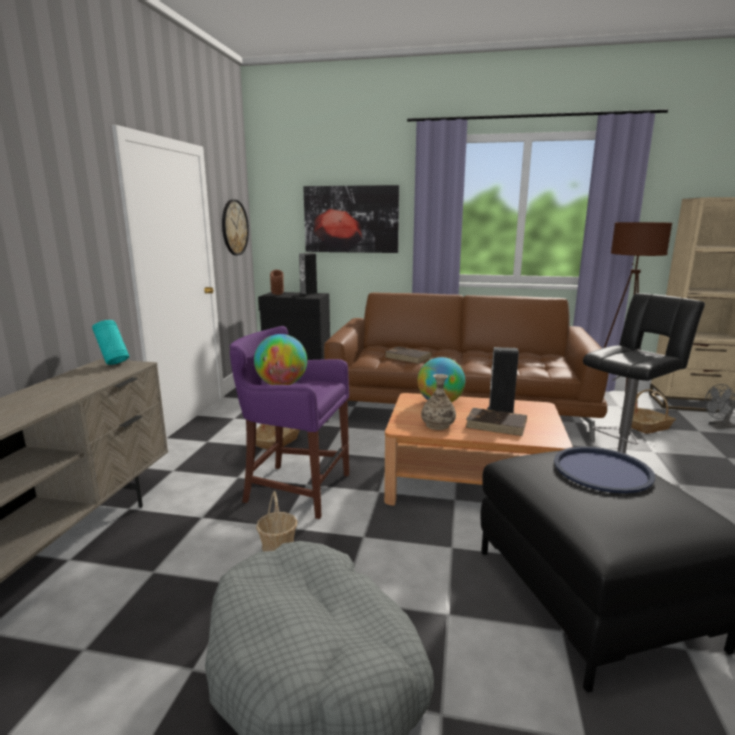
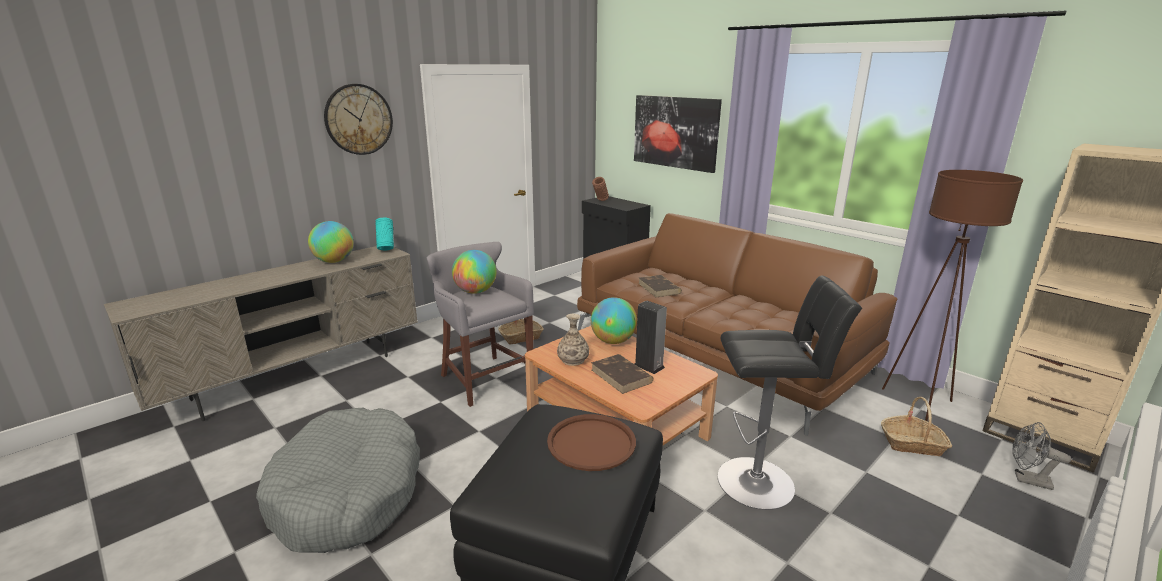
camera: 35 degrees right, 5 degrees up
(61, 386) = (334, 261): none -> globe
(234, 227) = (568, 134): wall clock -> wall clock (358, 119)
(278, 545) = (423, 413): basket -> none
(294, 488) = (484, 378): purple stool -> grey stool
(308, 294) = (628, 204): speaker -> none
(602, 470) = (591, 443): blue tray -> brown tray

